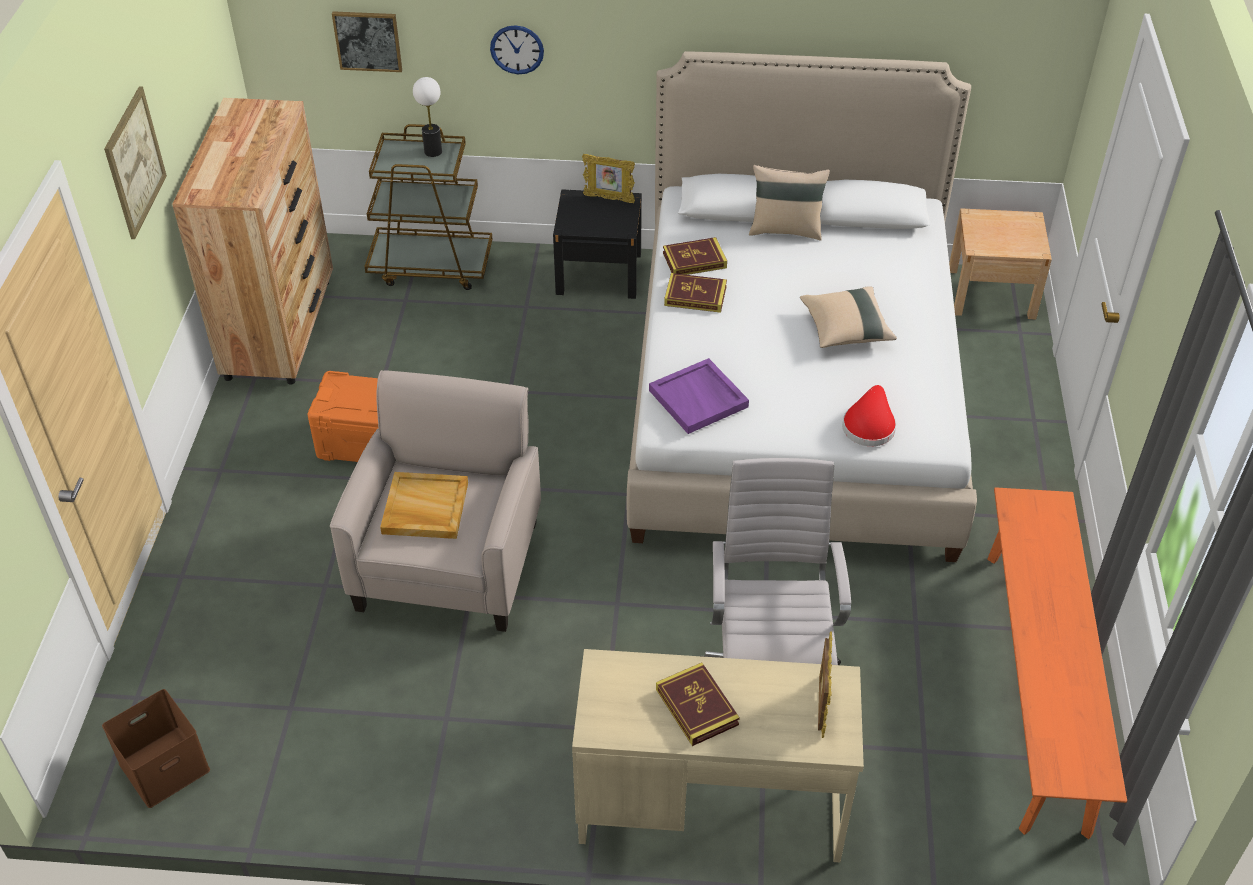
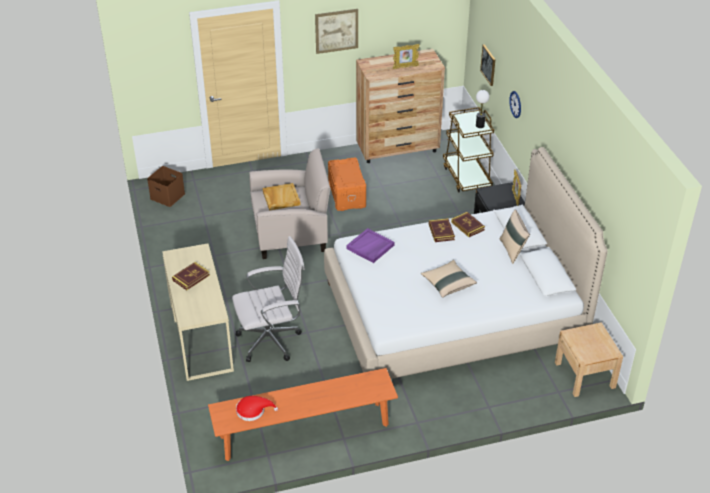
camera: 70 degrees right, 5 degrees down
(821, 706) = (203, 310): picture frame -> picture frame (405, 67)
(869, 425) = (383, 303): red hat -> red hat (253, 410)

